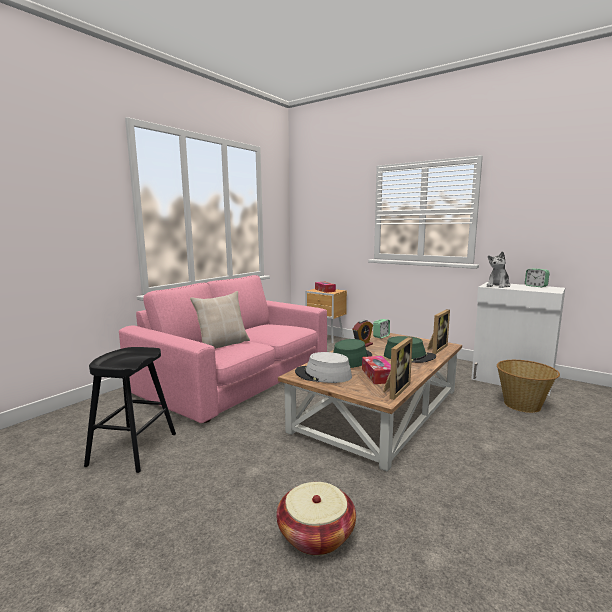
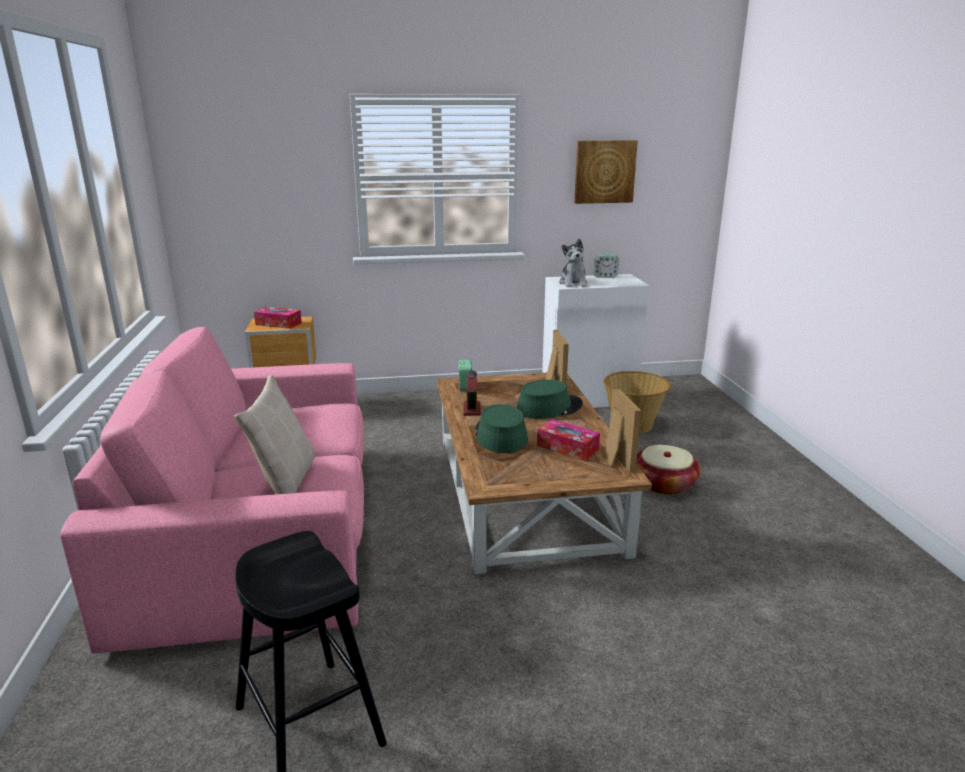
camera: 45 degrees left, 10 degrees up
(316, 534) = (676, 658): basket -> basket (664, 484)
(323, 375) = (514, 472): grey hat -> none
(551, 206) = (604, 171): none -> picture

